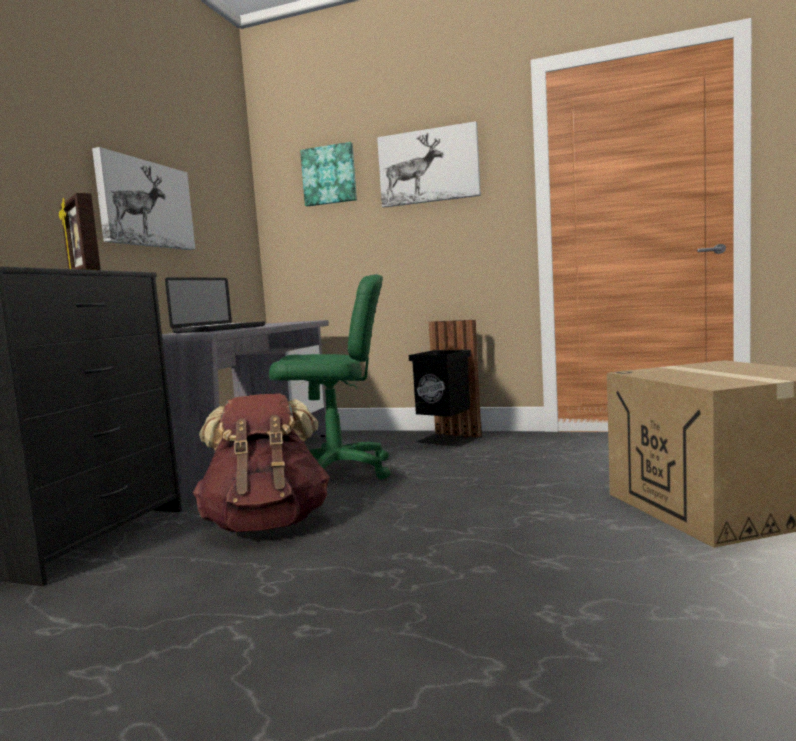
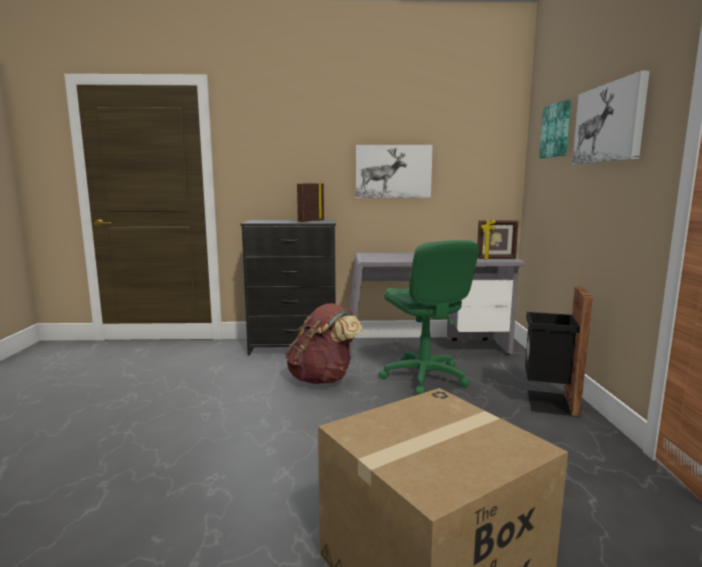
camera: 70 degrees right, 5 degrees up
(220, 329) = (410, 256): laptop -> none
(300, 321) = (496, 259): none -> picture frame

